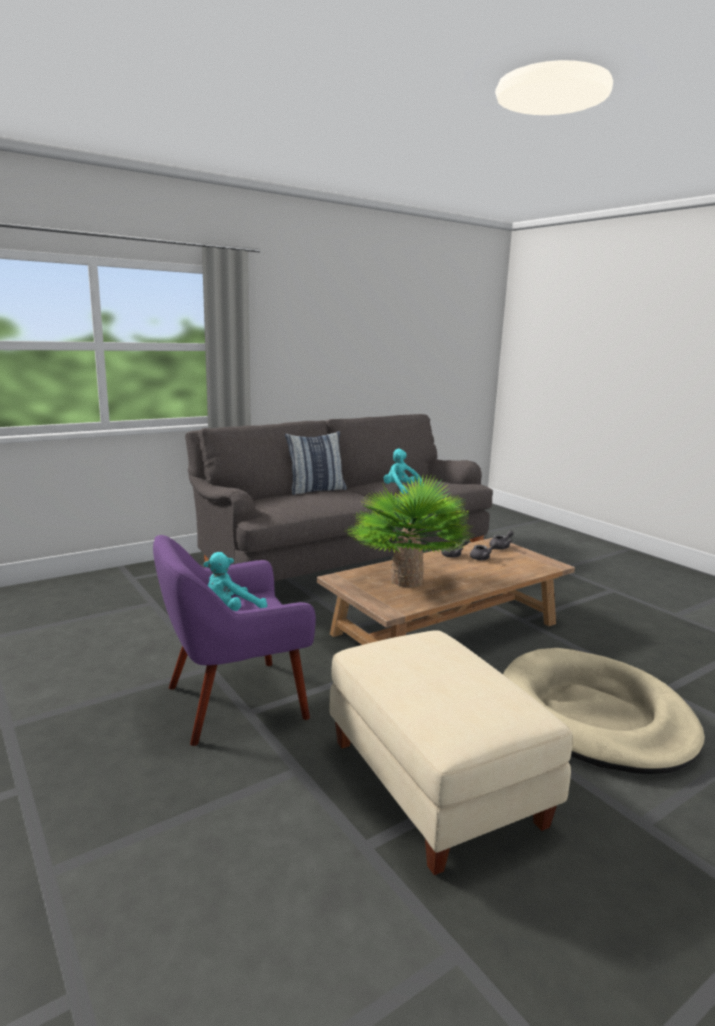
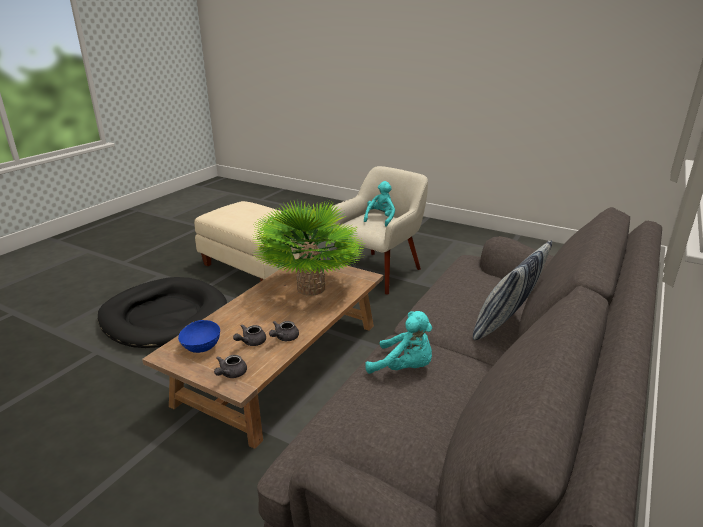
camera: 155 degrees right, 10 degrees up
(233, 701) = (379, 271): purple armchair -> beige armchair
(525, 563) = (201, 346): none -> blue bowl
(594, 715) = (164, 317): beige dog bed -> black dog bed

